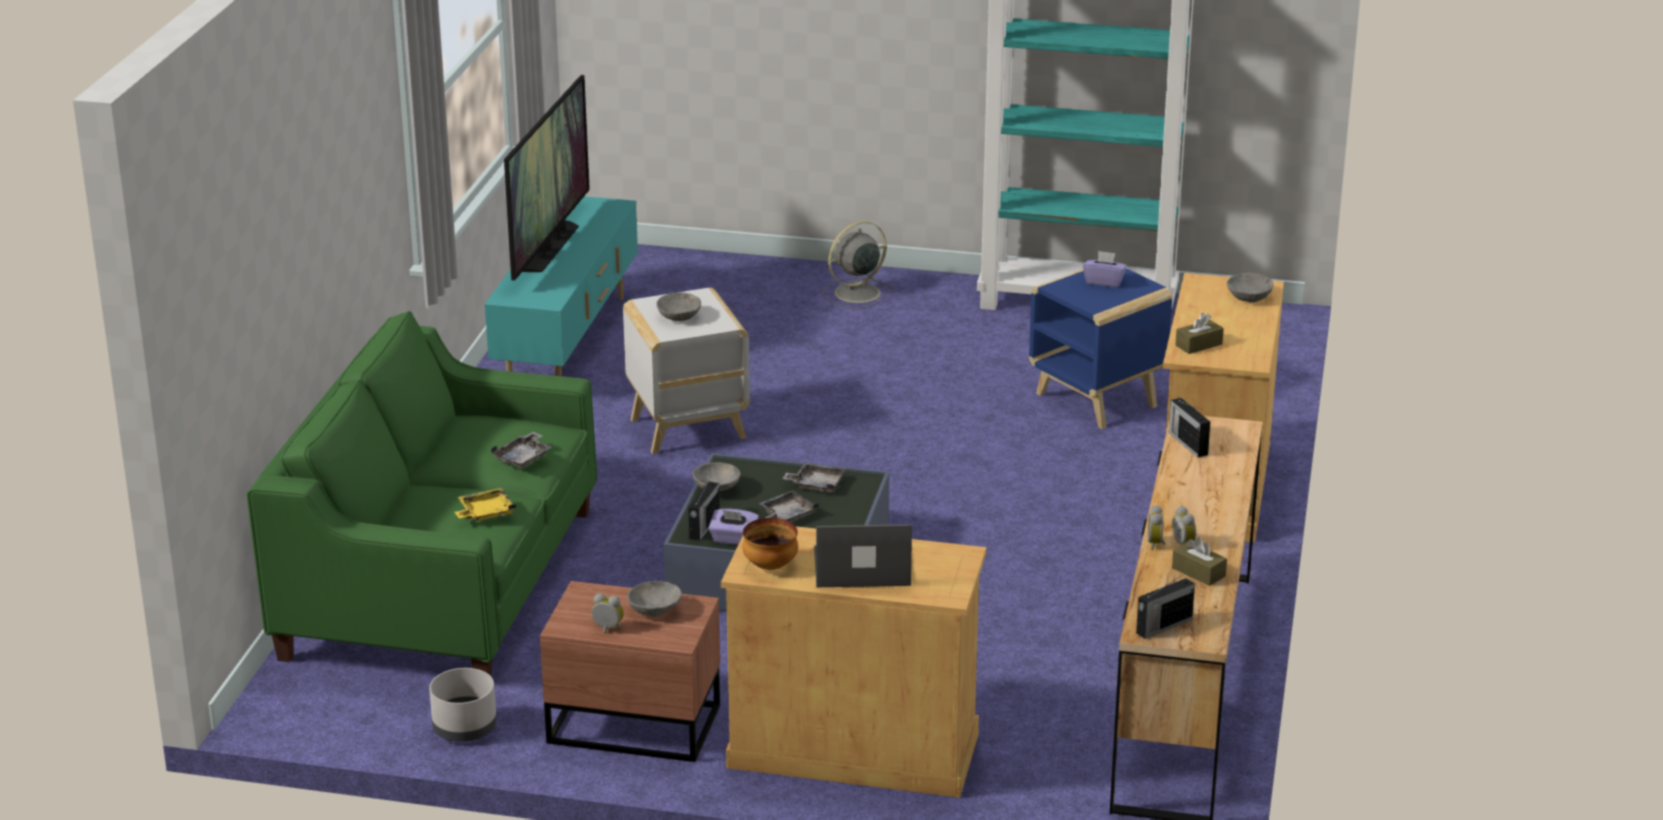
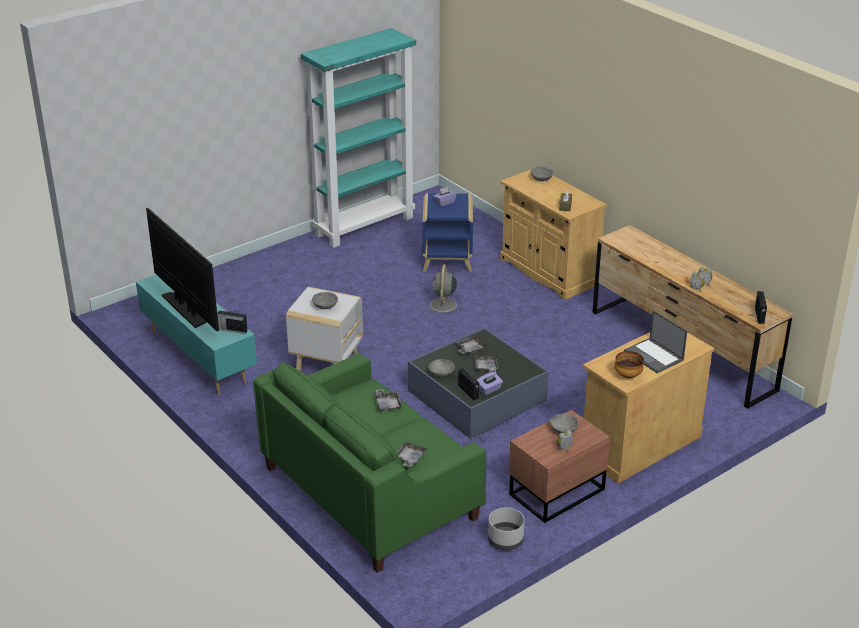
camera: 50 degrees left, 5 degrees up
(419, 522) = (409, 458): none -> grey tray
(485, 513) = (425, 436): yellow tray -> none
(855, 293) = (272, 268): grey fan -> grey fan (443, 305)
(860, 568) = (654, 356): laptop -> laptop turned 75 degrees counterclockwise
(1187, 443) = (627, 246): radio -> radio (232, 330)
(1198, 572) = (727, 290): brown tissue box -> none

